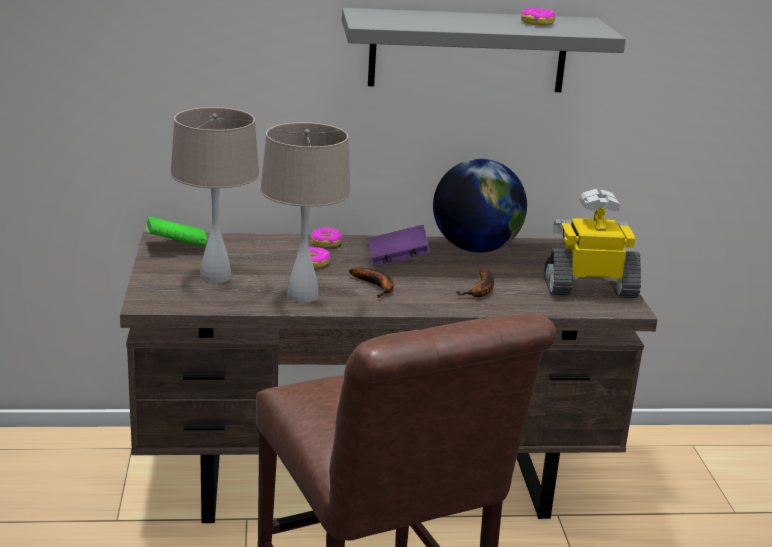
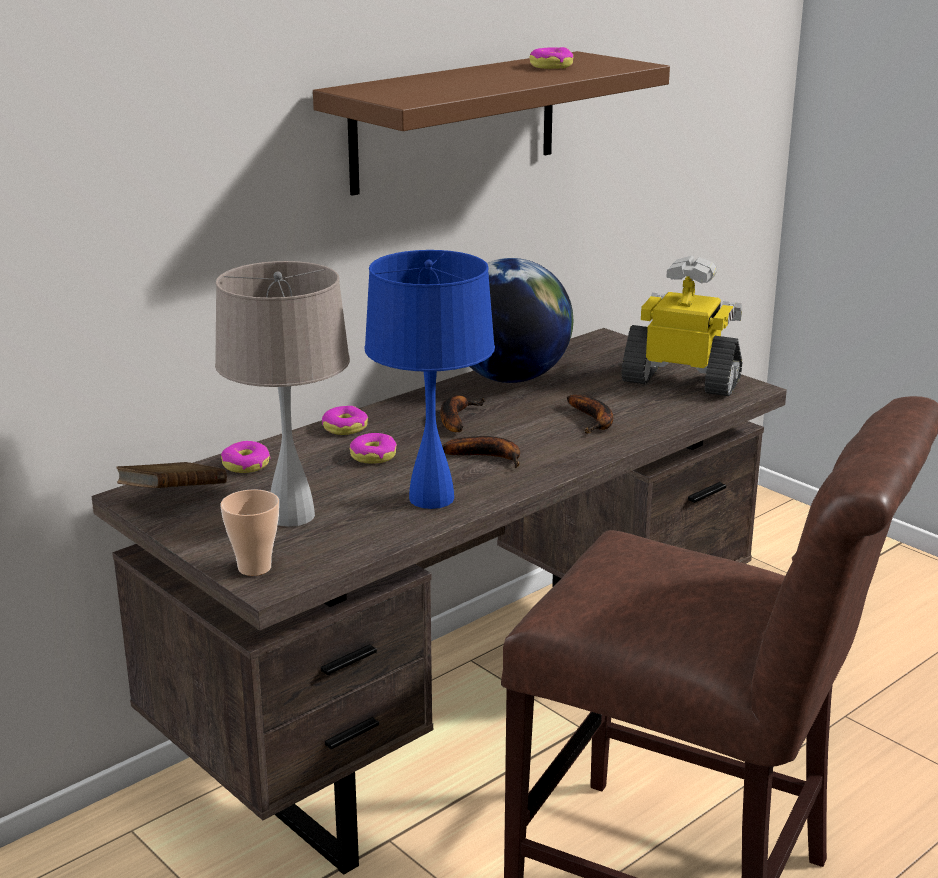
camera: 35 degrees left, 0 degrees up
(153, 294) = (254, 568): none -> cup
(176, 246) = (173, 498): green book -> brown book
(239, 243) = (246, 465): none -> donut
(302, 296) = (431, 499): beige table lamp -> blue table lamp
(398, 259) = (455, 418): purple book -> banana
(468, 51) = (455, 121): grey shelf -> brown shelf
(589, 288) = (682, 381): toy robot -> toy robot turned 60 degrees clockwise

